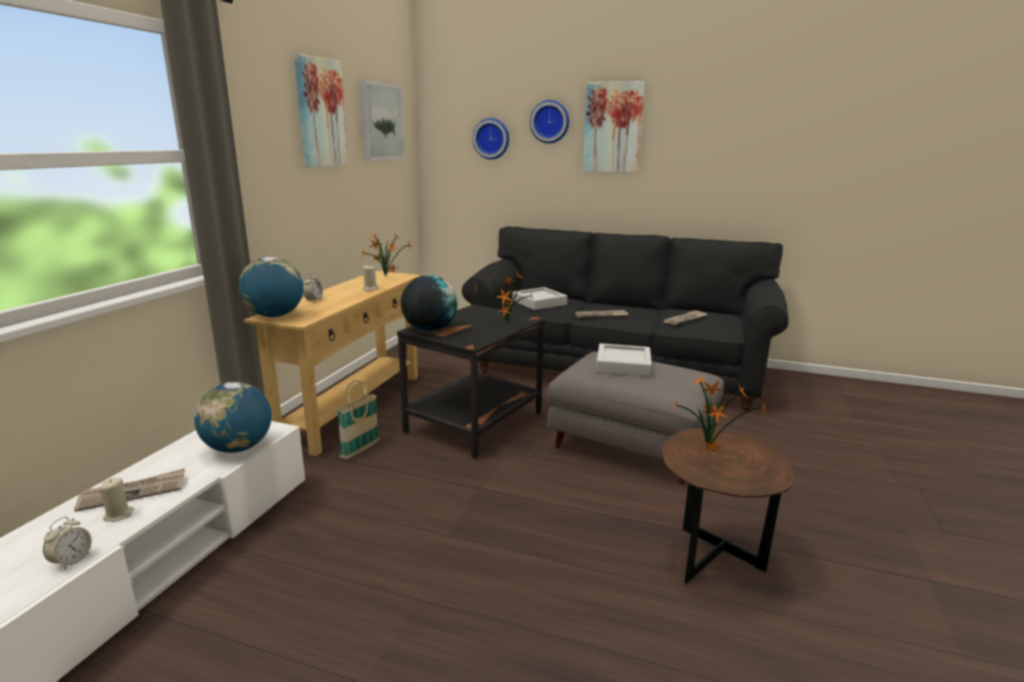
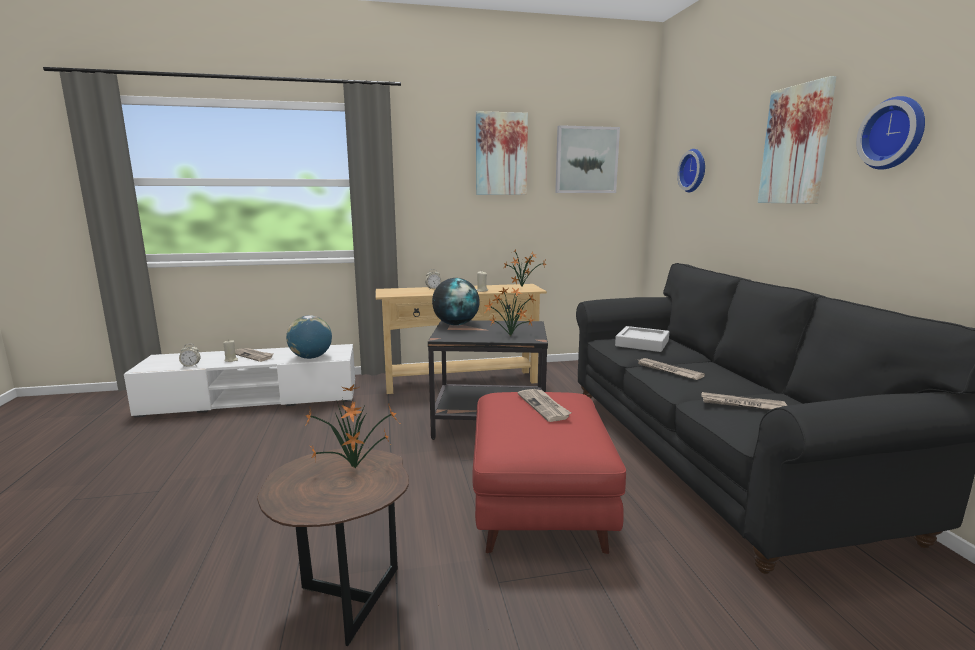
camera: 60 degrees right, 5 degrees down
(275, 316) = (389, 290): globe -> none
(360, 450) = (406, 402): basket -> none
(550, 122) = (739, 146): wall clock -> wall clock (894, 133)
(623, 365) = (544, 406): grey tray -> newspaper
(632, 445) = (540, 503): grey ottoman -> red ottoman

